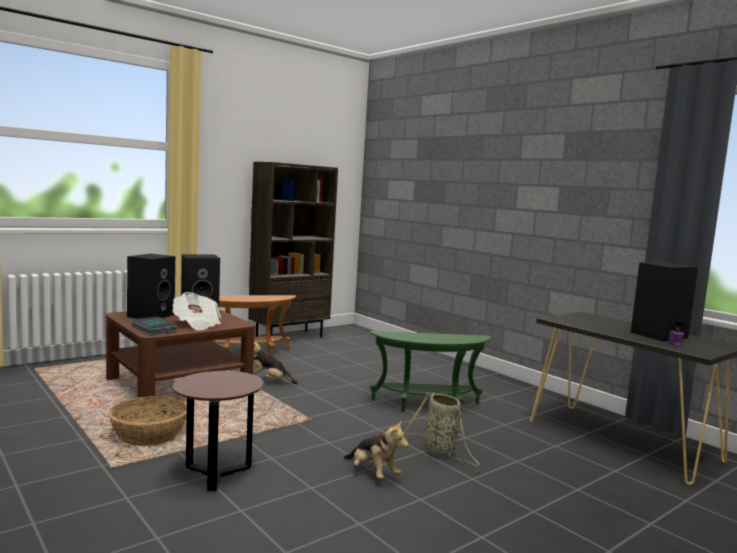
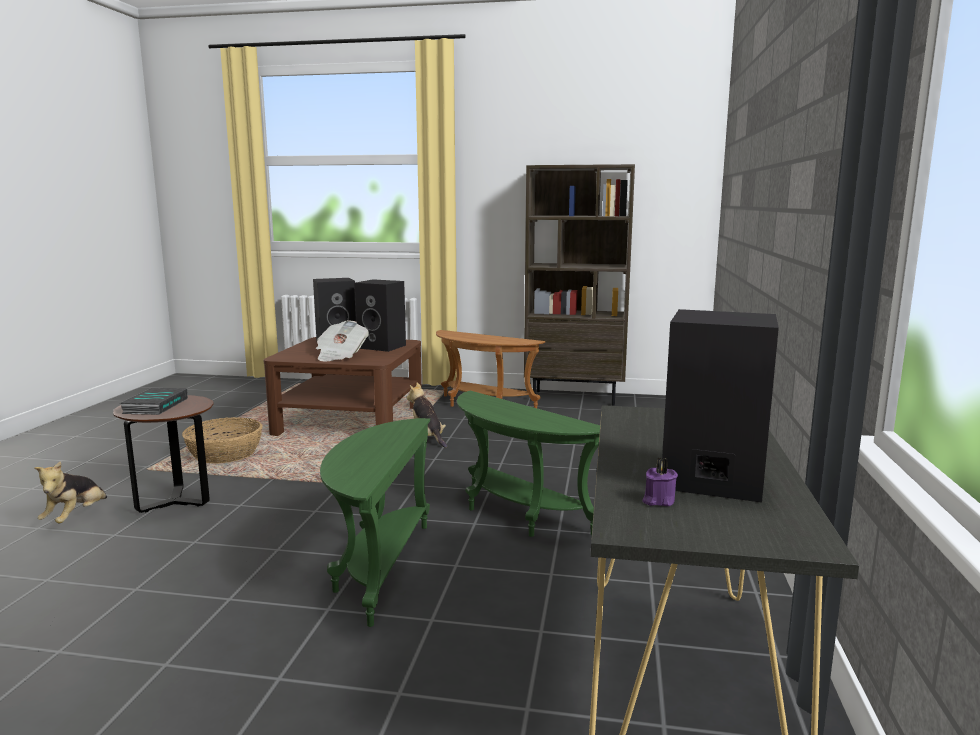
camera: 50 degrees right, 5 degrees up
(152, 329) = (292, 355): book -> book (155, 405)
(373, 473) = (265, 554): plush toy -> plush toy (75, 517)
(441, 453) = (378, 568): basket -> green side table

